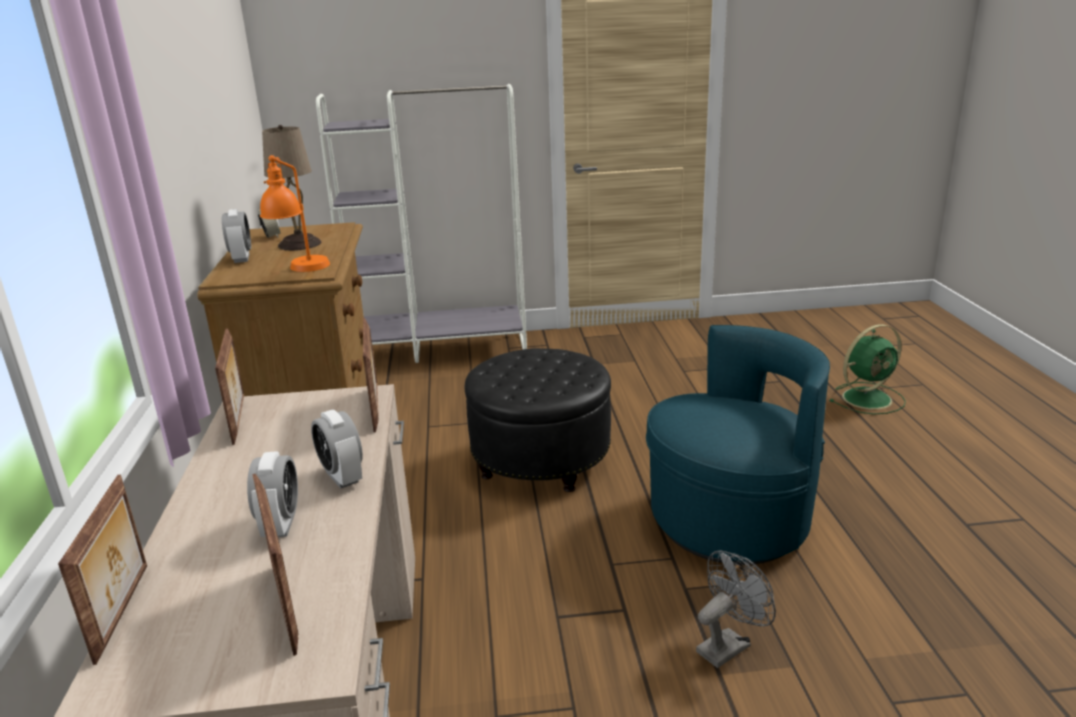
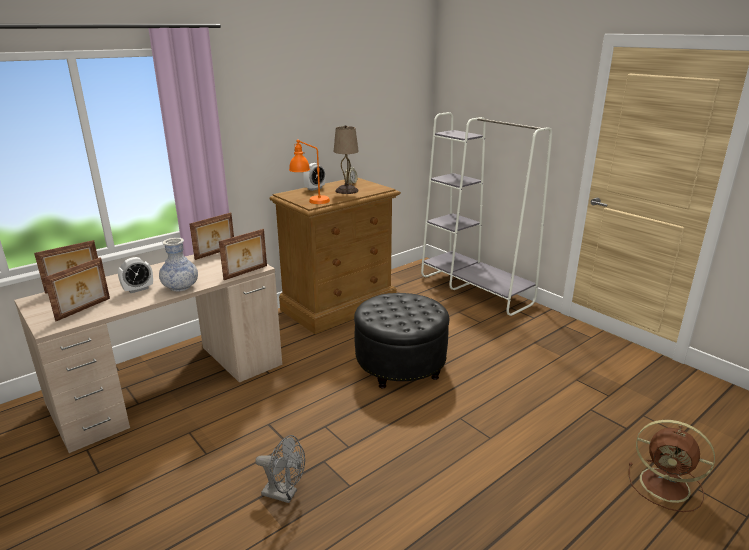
camera: 55 degrees right, 0 degrees up
(342, 477) = (180, 287): alarm clock -> vase
(728, 519) = (408, 457): turquoise armchair -> none
(868, 398) = (667, 485): green fan -> brown fan

